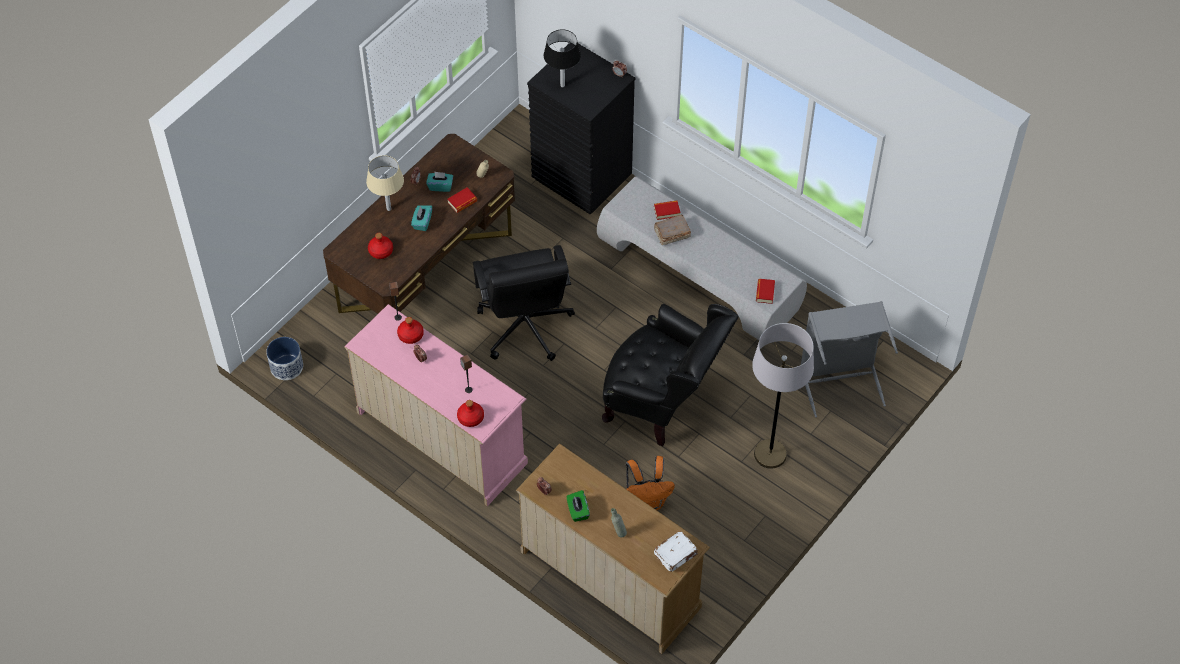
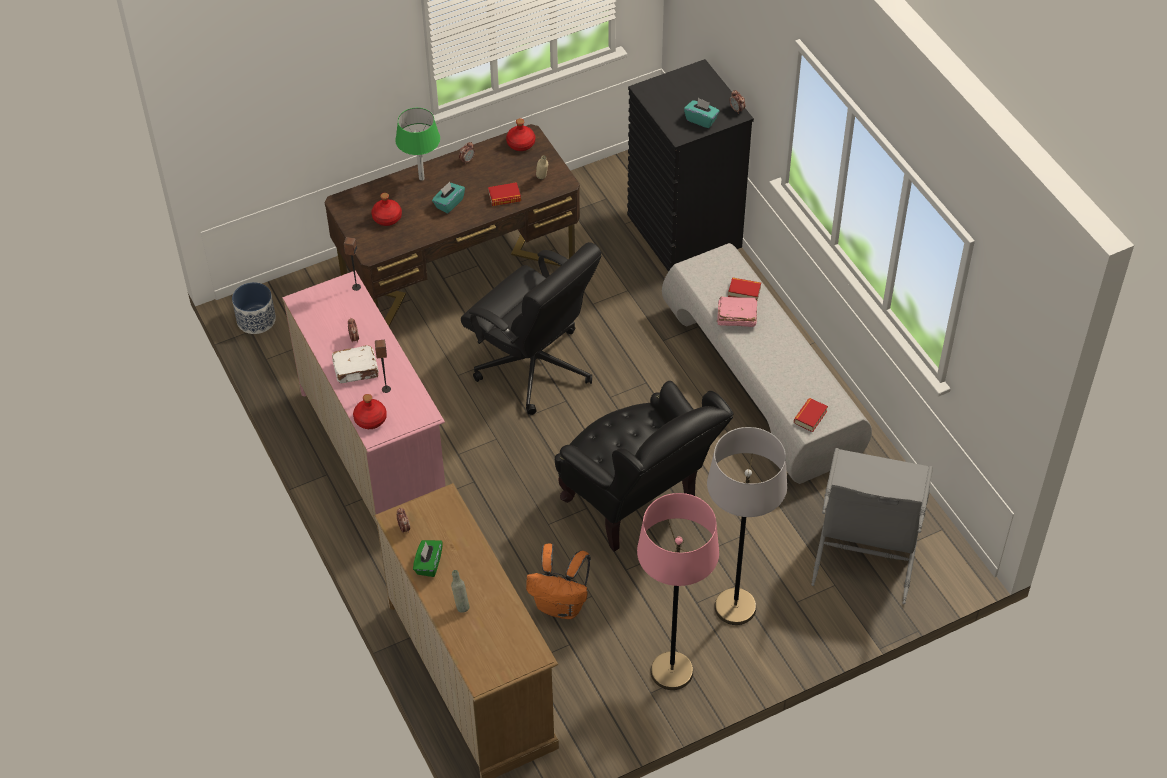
camera: 25 degrees right, 5 degrees down
(388, 209) = (421, 178): beige table lamp -> green table lamp
(410, 335) = (358, 310): red bottle -> red bottle (520, 144)
(440, 186) = (490, 173): turquoise tissue box -> turquoise tissue box (701, 120)
(525, 324) = (534, 366): black office chair -> black office chair turned 60 degrees counterclockwise
(562, 85) = (665, 101): black table lamp -> none
(671, 234) = (736, 317): brown book -> pink book
(676, 555) = (512, 657): white book -> white book (356, 370)
(750, 519) = (671, 672): none -> pink floor lamp

